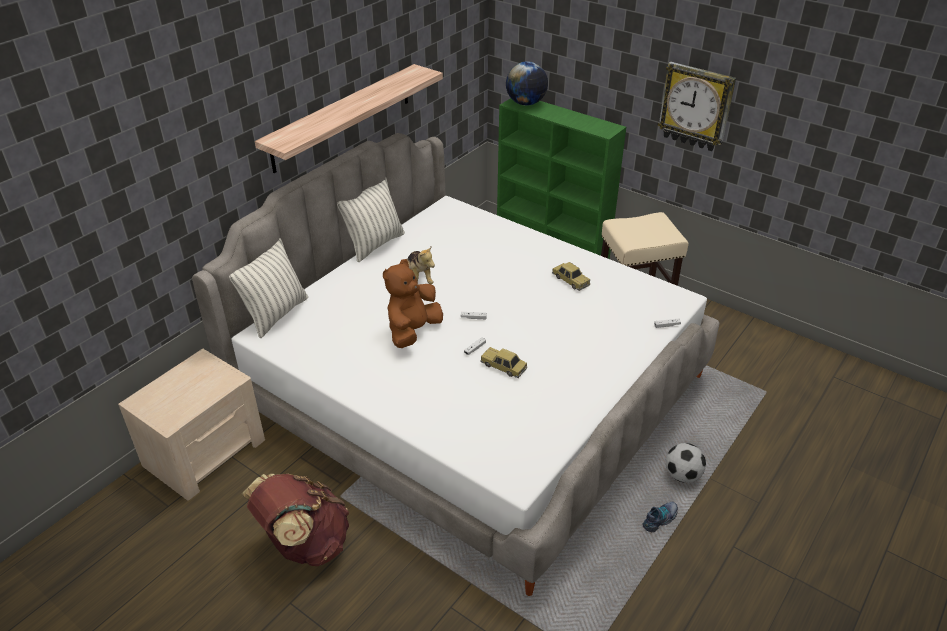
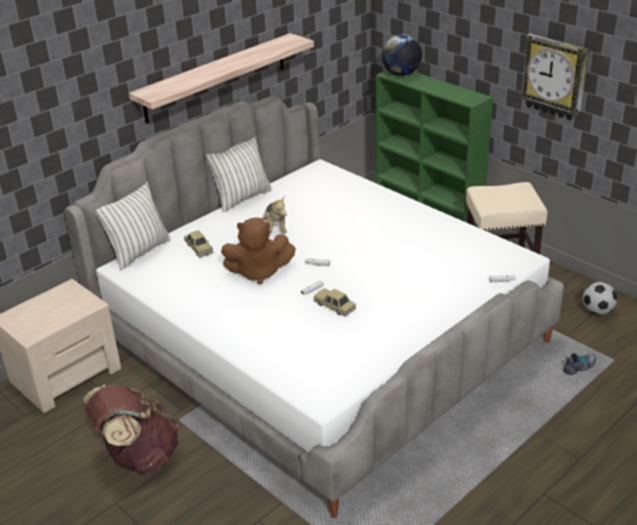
camera: 10 degrees right, 5 degrees down
(413, 331) = (258, 272): brown plush toy -> brown plush toy turned 135 degrees counterclockwise
(570, 280) = (419, 237): toy car -> toy car (199, 248)
(660, 519) = (476, 464): shoe -> shoe (579, 367)
(682, 475) = (508, 428): football -> football (597, 311)

